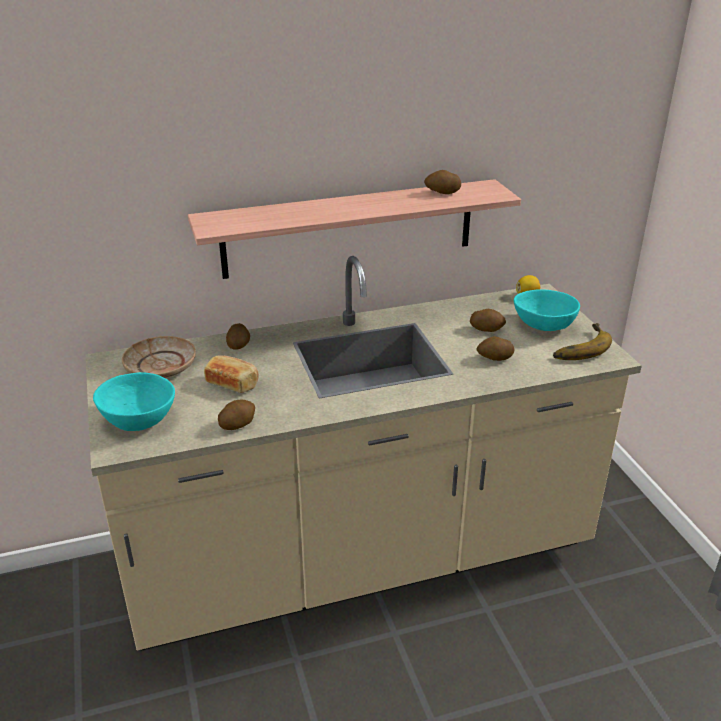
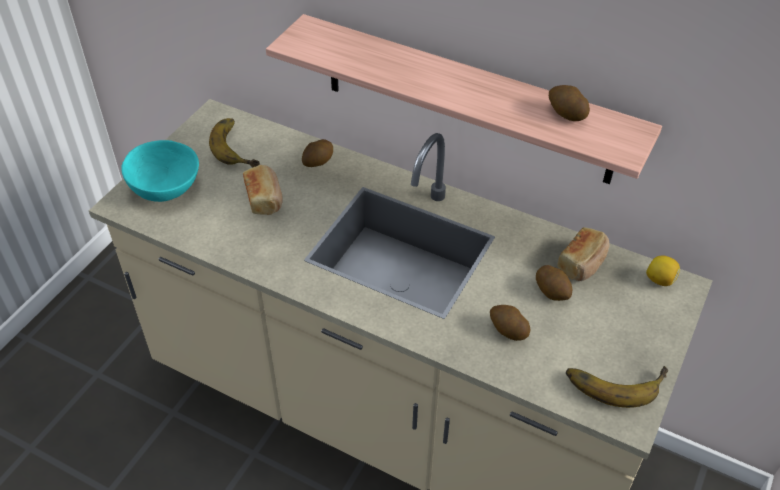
camera: 45 degrees right, 15 degrees up
(161, 367) = (239, 146): beige plate -> banana
(237, 424) = (216, 241): potato -> none
(480, 309) = (583, 263): none -> bread
(544, 325) = (619, 329): turquoise bowl -> none

